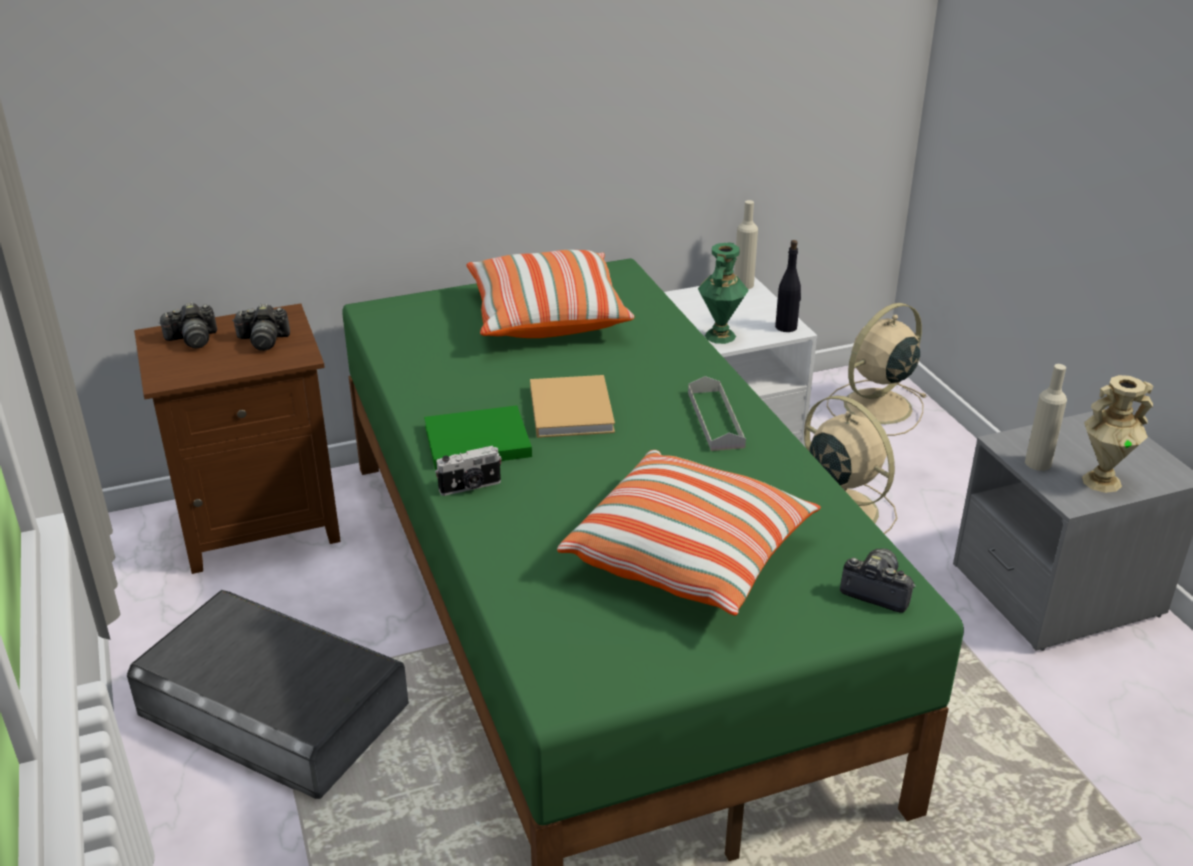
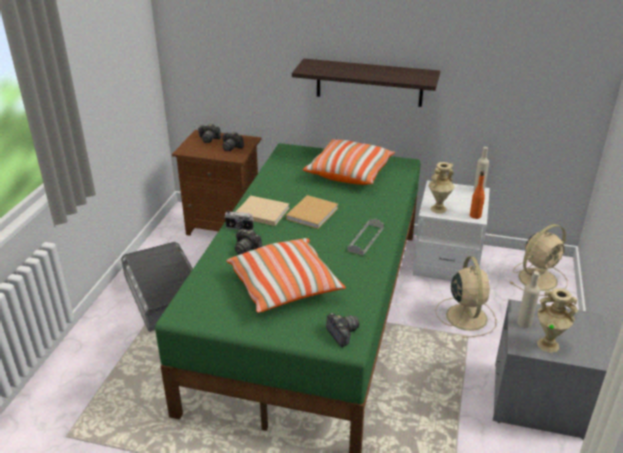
camera: 35 degrees right, 0 degrees up
(474, 442) = (261, 212): green book -> beige book
(518, 129) = (369, 83): none -> shelf
(532, 517) = (246, 248): none -> camera
(721, 336) = (438, 209): green vase -> beige vase
(786, 327) = (475, 216): black bottle -> orange bottle
(875, 407) = (539, 278): beige fan -> beige fan turned 150 degrees clockwise

